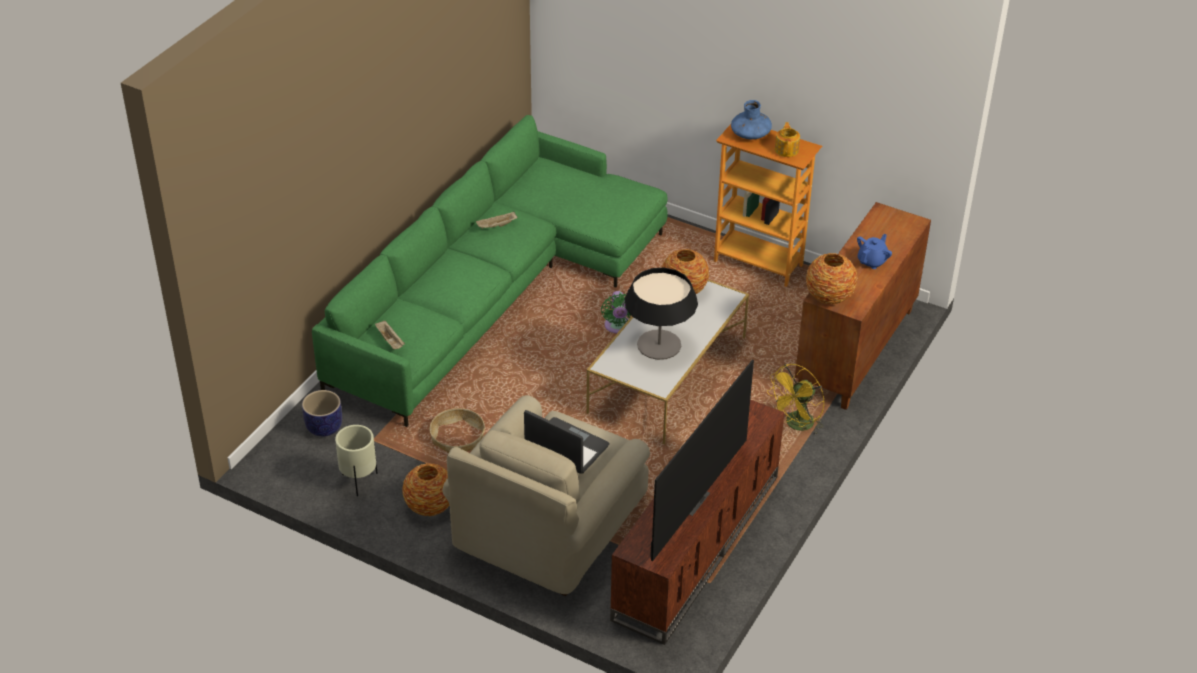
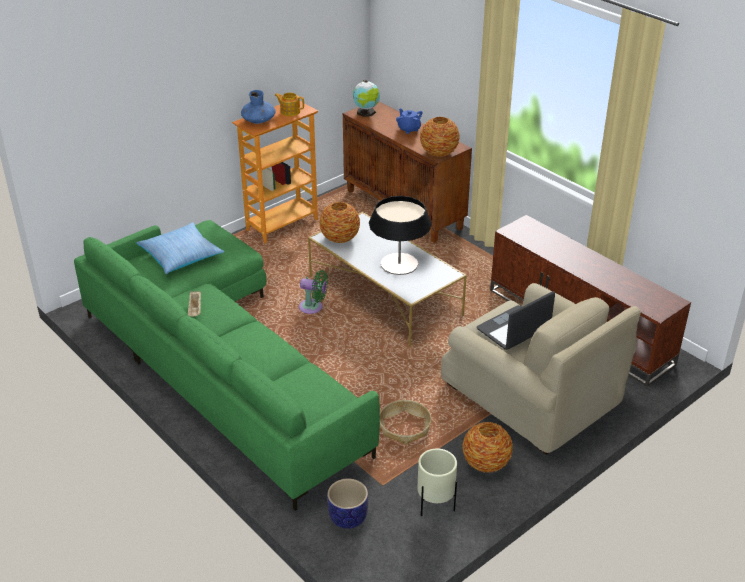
camera: 70 degrees left, 5 degrees down
(390, 341) = (320, 406): beige tray -> none
(581, 191) = (181, 255): none -> pillow
(690, 499) = (608, 274): television -> none
(796, 426) = (469, 252): yellow fan -> none
(890, 219) = (366, 112): none -> globe

